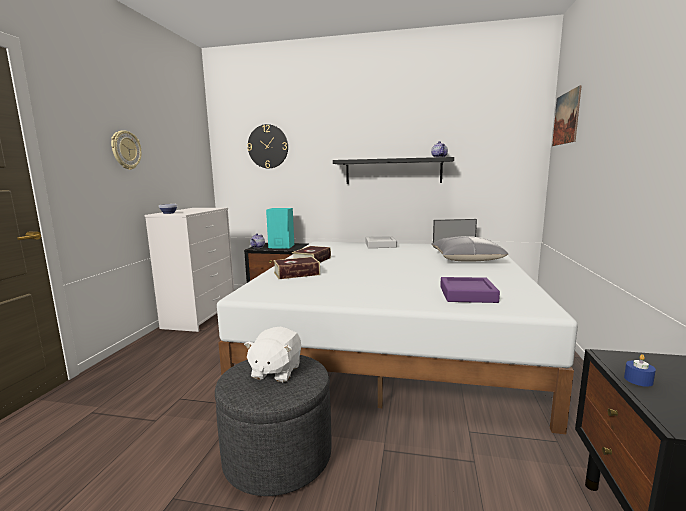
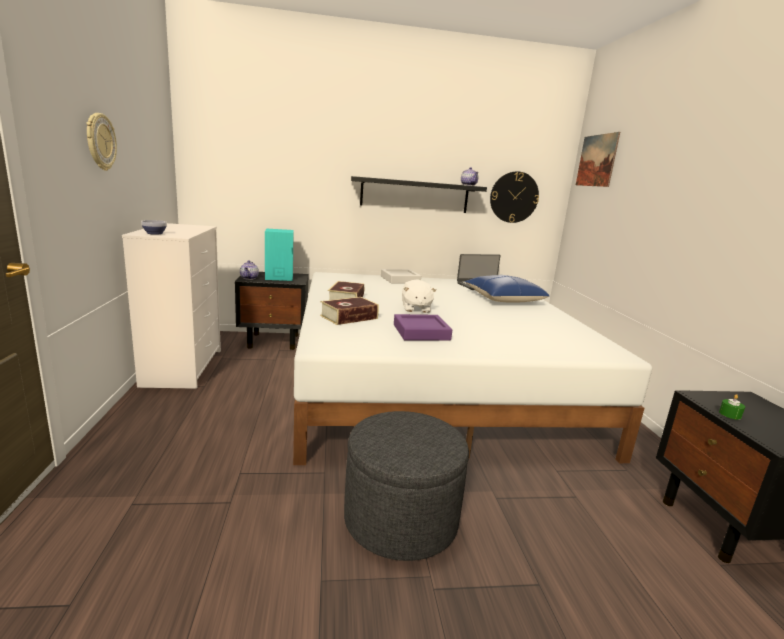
camera: 20 degrees left, 5 degrees up
(268, 146) = (260, 148): wall clock -> wall clock (514, 197)
(275, 371) = (408, 432): white plush toy -> white plush toy (415, 309)
(466, 259) = (503, 299): grey pillow -> blue pillow
(467, 294) = (545, 341): purple tray -> purple tray (421, 332)
(638, 380) = (730, 414): blue candle -> green candle

